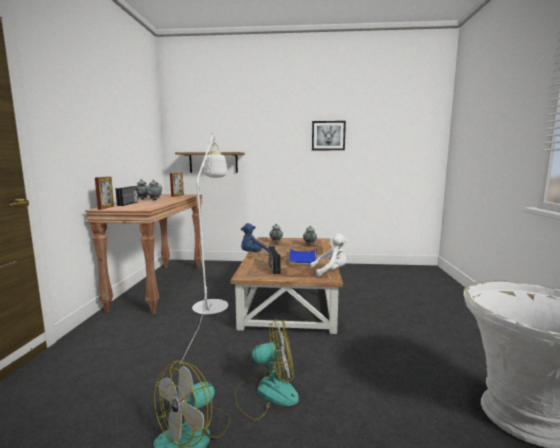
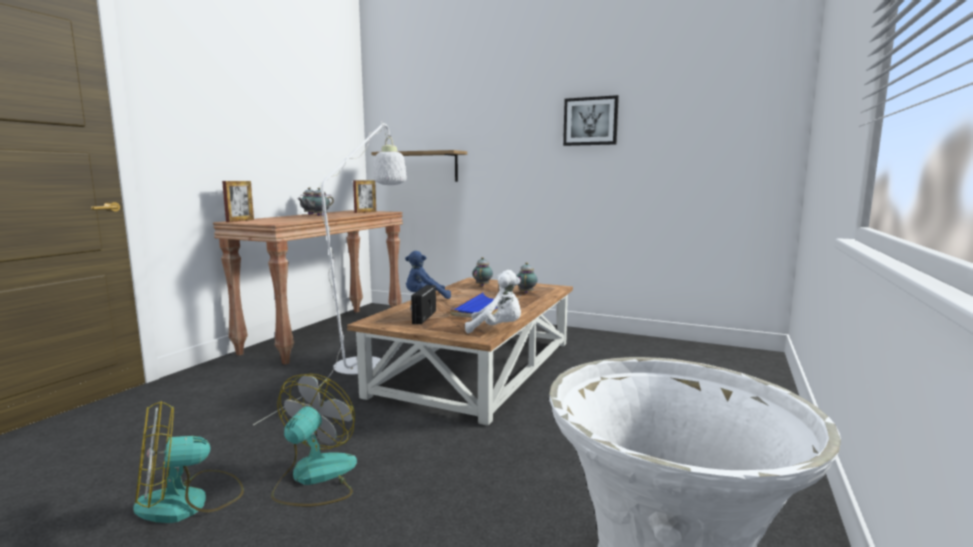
camera: 20 degrees right, 0 degrees up
(128, 204) = (277, 218): radio -> none
(267, 392) = (314, 478): fan -> fan turned 90 degrees counterclockwise

